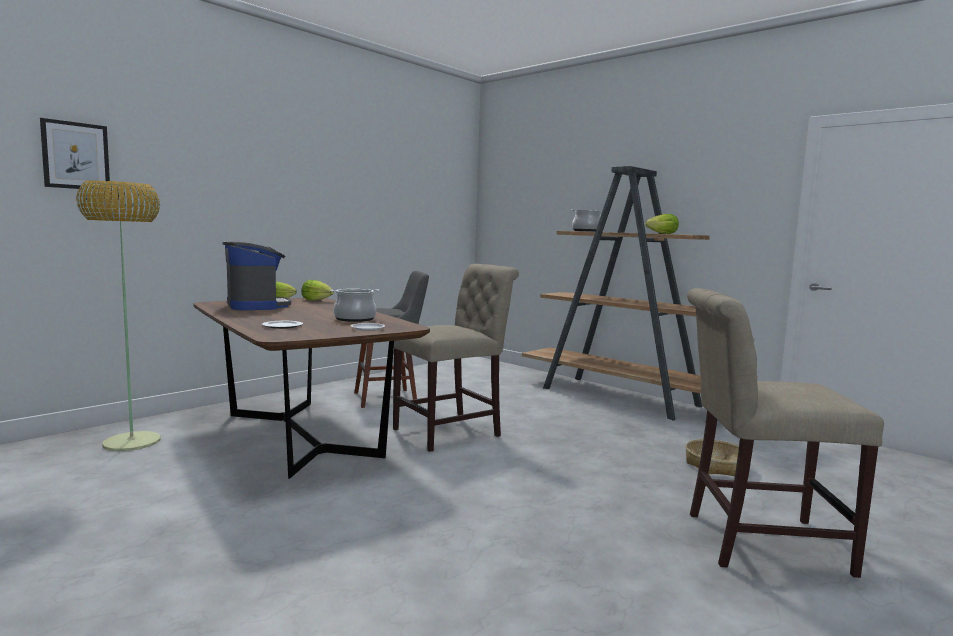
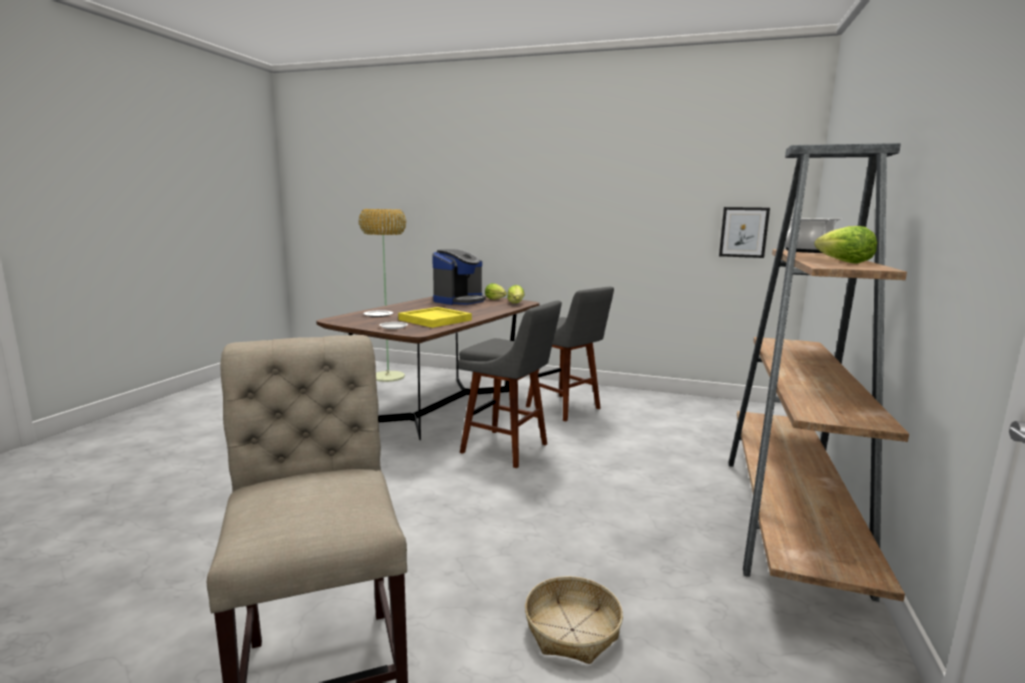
camera: 65 degrees right, 5 degrees up
(76, 155) = (398, 191): picture -> picture (743, 232)
(355, 319) = (435, 320): cooking pot -> yellow tray
(452, 432) = (508, 449): beige chair -> grey stool

